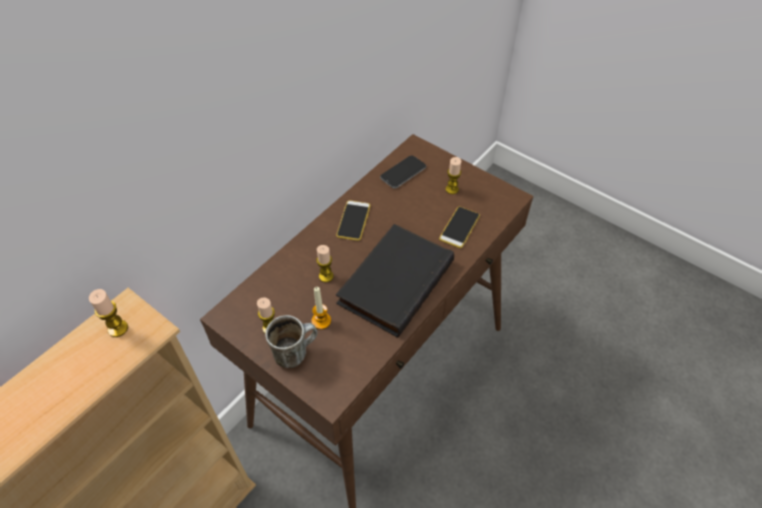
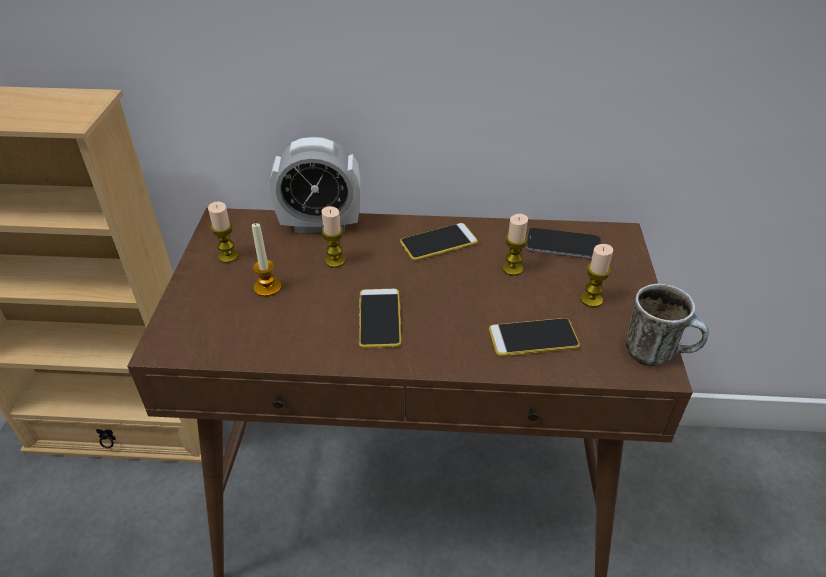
camera: 55 degrees right, 10 degrees down
(118, 328) = (63, 104): candle -> candle (512, 269)
(283, 266) = (320, 224): none -> alarm clock
(295, 352) = (209, 289): mug -> mug (657, 353)
(394, 281) = (379, 318): black book -> phone

